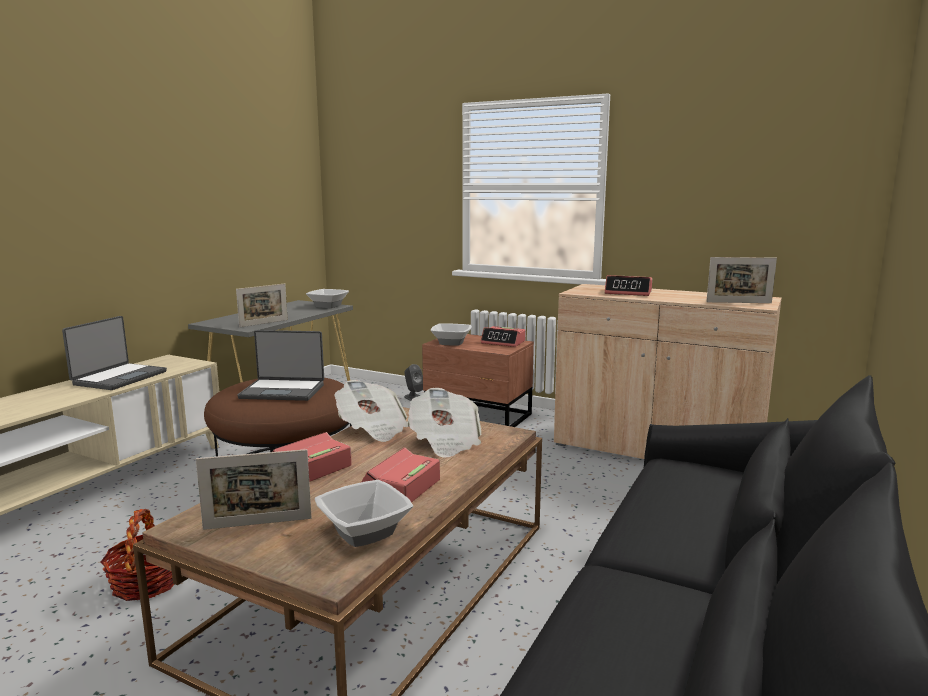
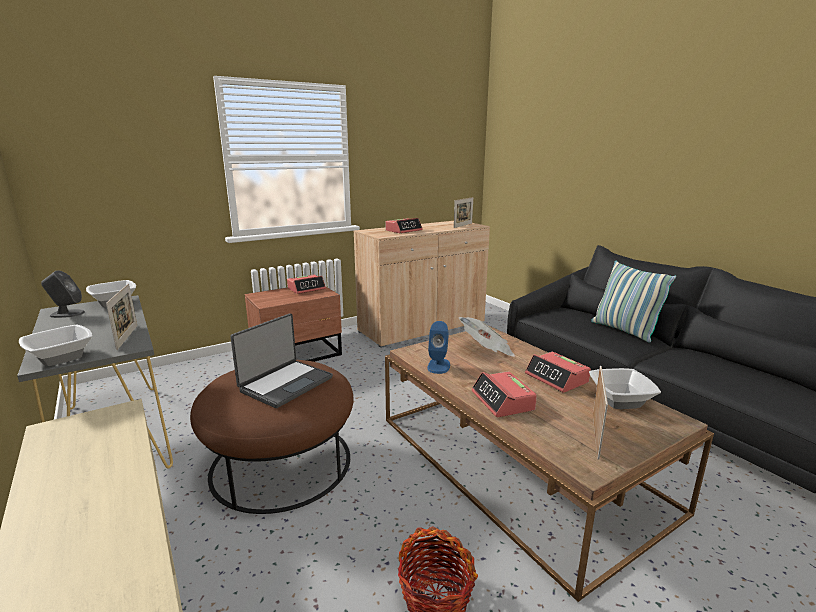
camera: 60 degrees left, 5 degrees up
(119, 378) = (85, 473): laptop -> none
(373, 429) = (438, 366): newspaper -> blue speaker
(413, 397) = (215, 366): grey speaker -> grey speaker (67, 314)
(451, 342) = (275, 300): bowl -> bowl (60, 357)
(710, 532) = (624, 330): none -> pillow

